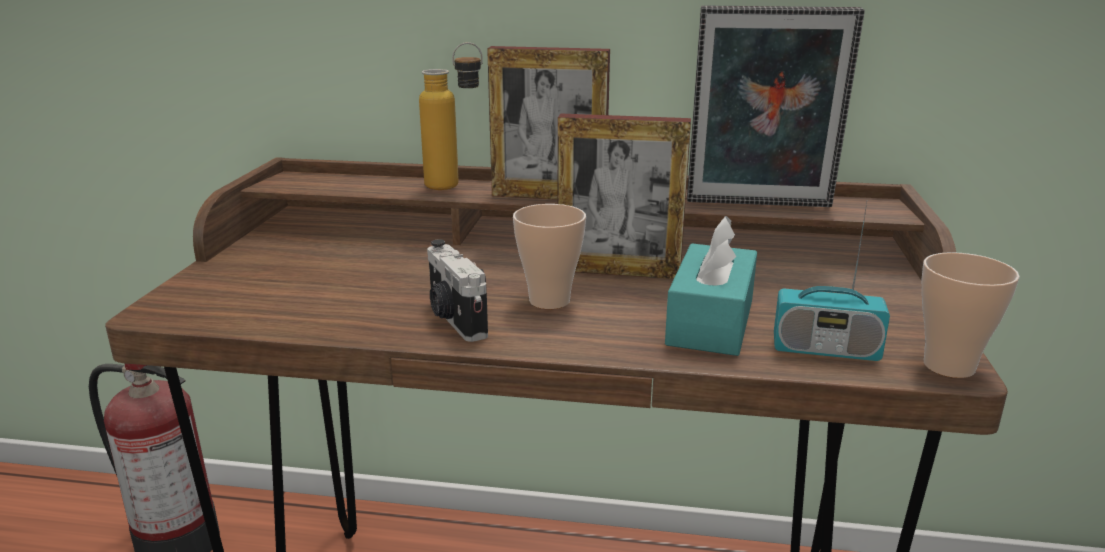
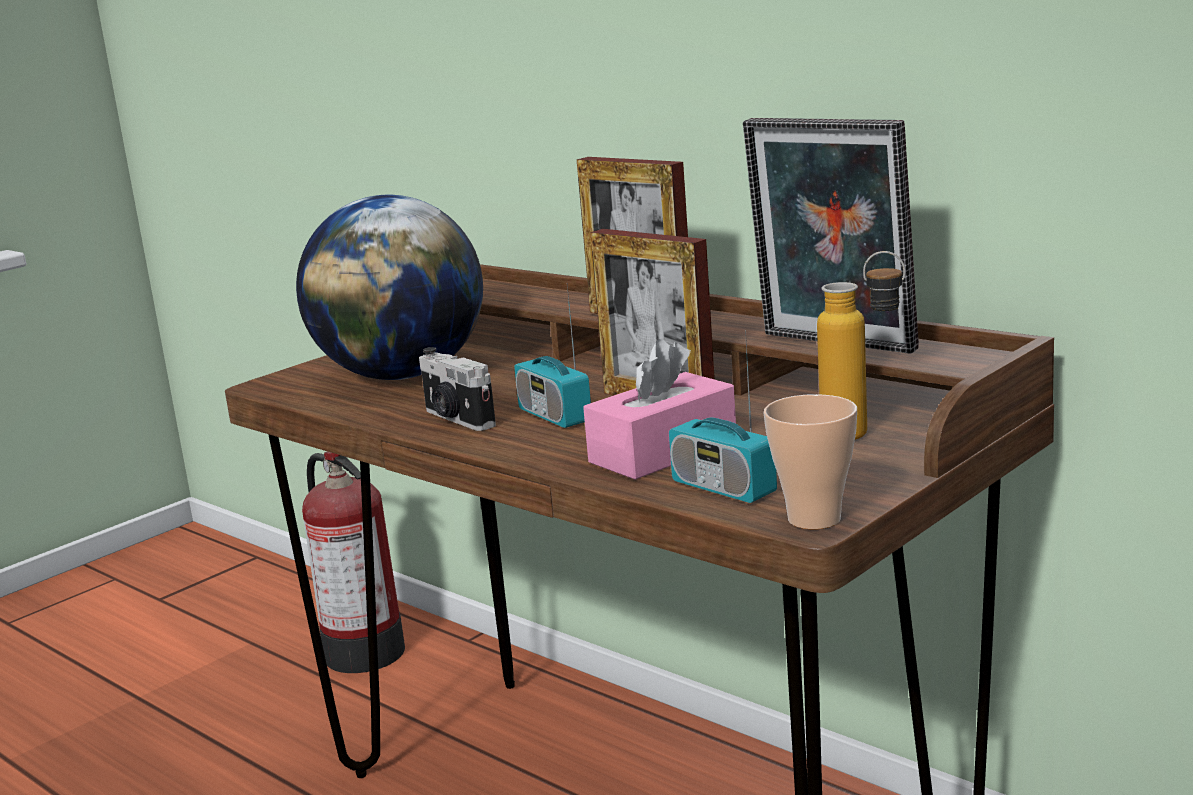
camera: 35 degrees right, 5 degrees down
(316, 278) = (402, 375): none -> globe
(454, 319) = (457, 419): camera -> camera turned 45 degrees counterclockwise
(455, 184) = (578, 299): bottle -> bottle (863, 435)
(549, 301) = (554, 416): cup -> radio
(710, 322) = (663, 451): turquoise tissue box -> pink tissue box

